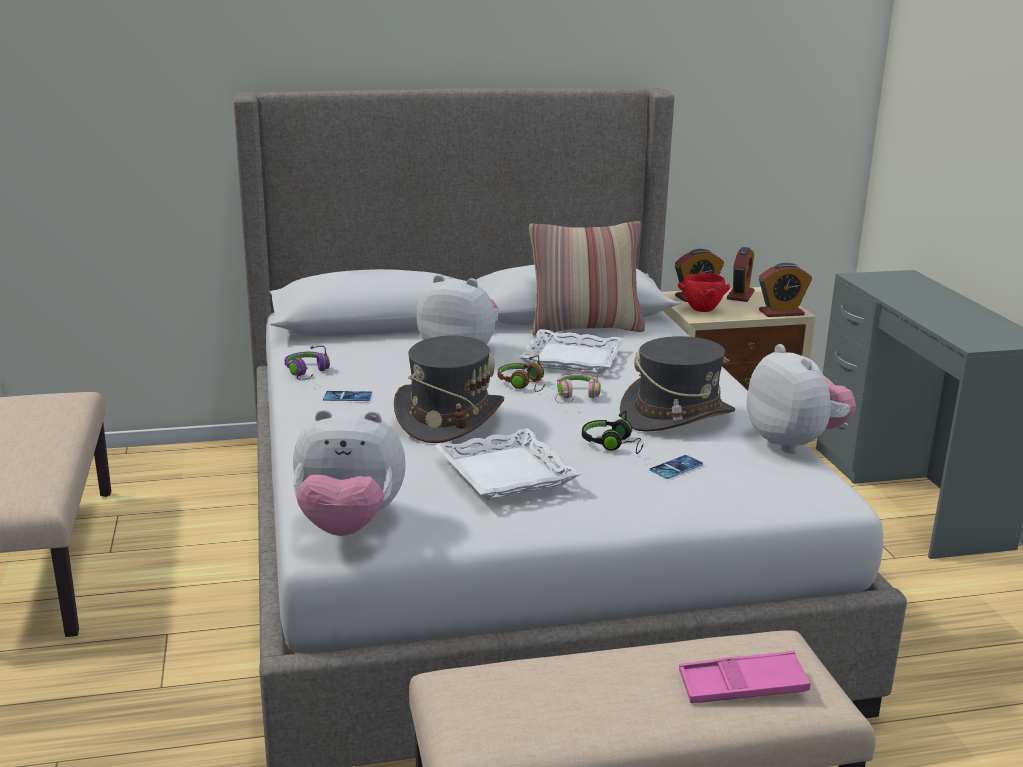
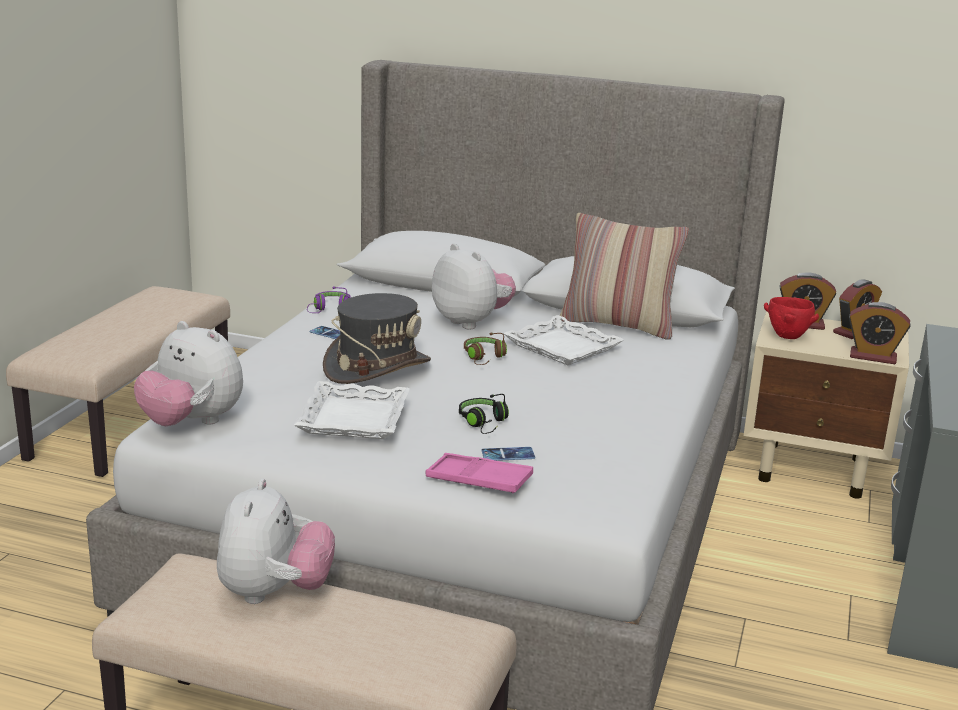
camera: 30 degrees right, 0 degrees up
(576, 396) = (513, 378): pink headphones -> none
(677, 415) = (579, 415): grey hat -> none
(742, 686) = (386, 646): pink tray -> pink tray (479, 480)
(794, 443) = (653, 466): plush toy -> plush toy (274, 593)

